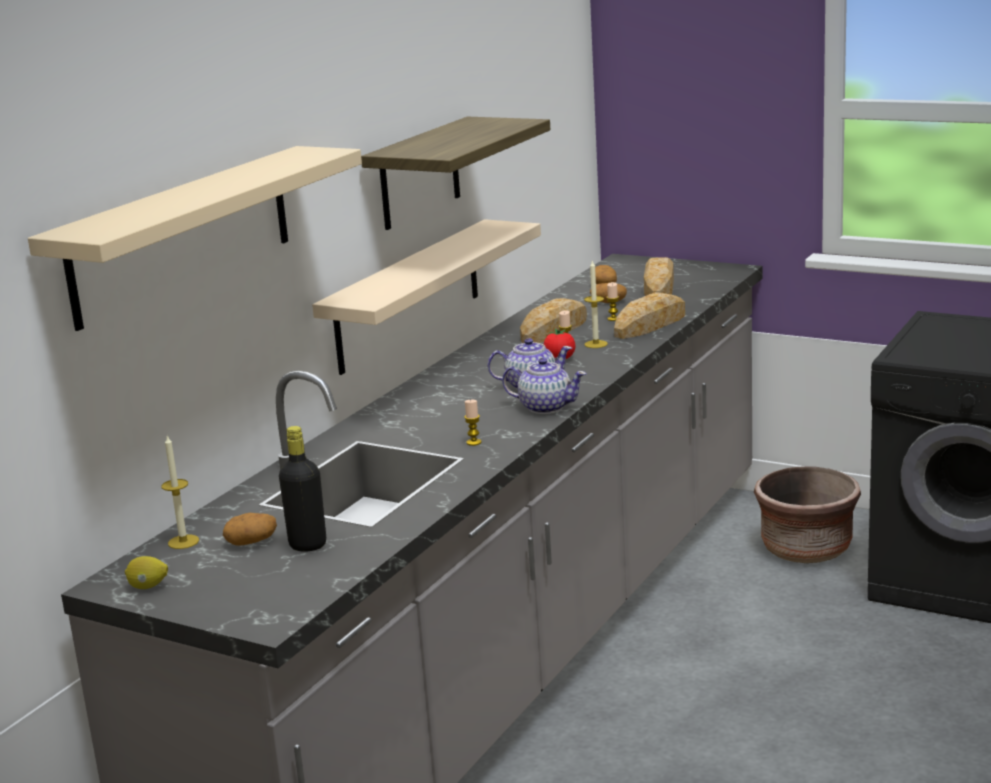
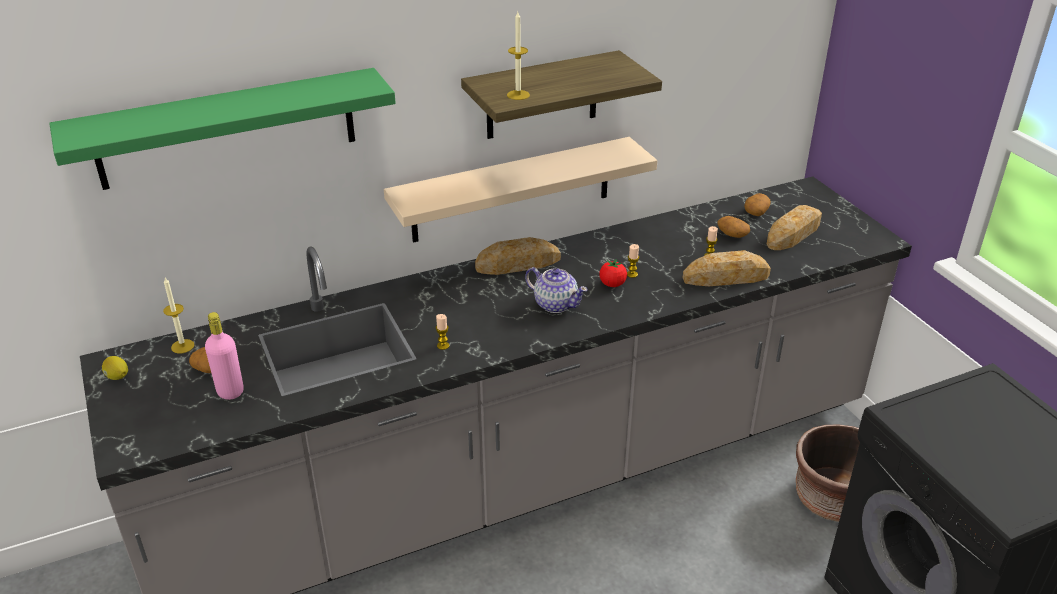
camera: 35 degrees right, 15 degrees up
(182, 234) = (227, 129): beige shelf -> green shelf
(308, 545) = (230, 391): black bottle -> pink bottle
(545, 407) = (533, 333): teapot -> none
(555, 330) = (653, 248): bread -> bread (518, 264)
(596, 344) = (658, 280): candle -> candle (518, 95)

